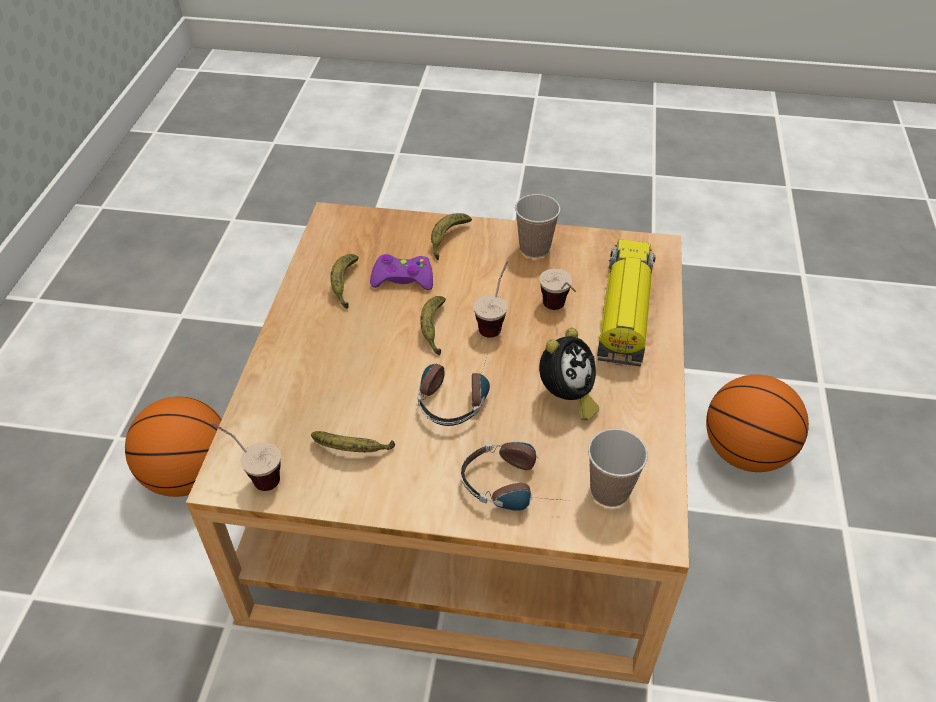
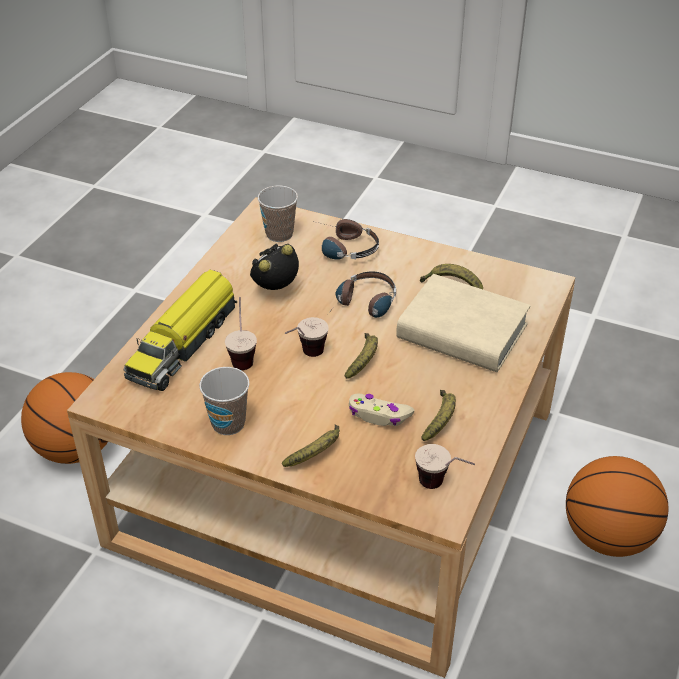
camera: 165 degrees left, 5 degrees down
(253, 475) = (527, 282): cup -> cup (442, 487)
(333, 383) = (462, 332): none -> beige book
(402, 279) = (379, 415): purple game controller -> beige game controller

